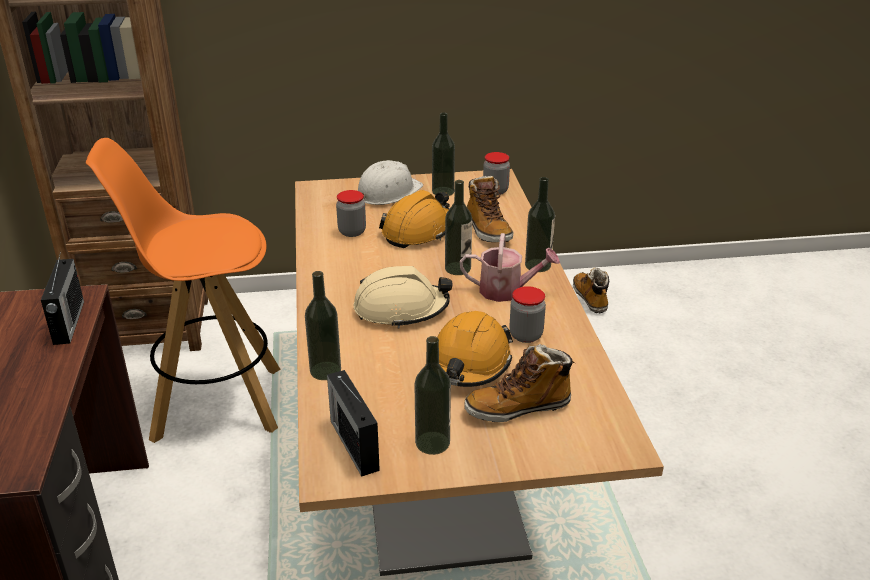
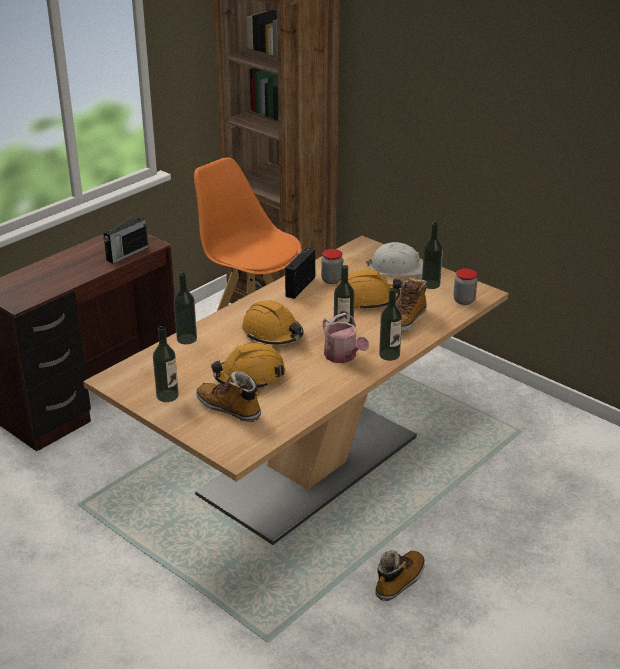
camera: 50 degrees right, 0 degrees up
(354, 443) = (140, 374): radio -> radio (301, 286)
(401, 309) = (272, 333): beige hard hat -> orange hard hat
(526, 335) = (303, 382): jar -> none
(590, 298) = (580, 447): boot -> boot (399, 581)

